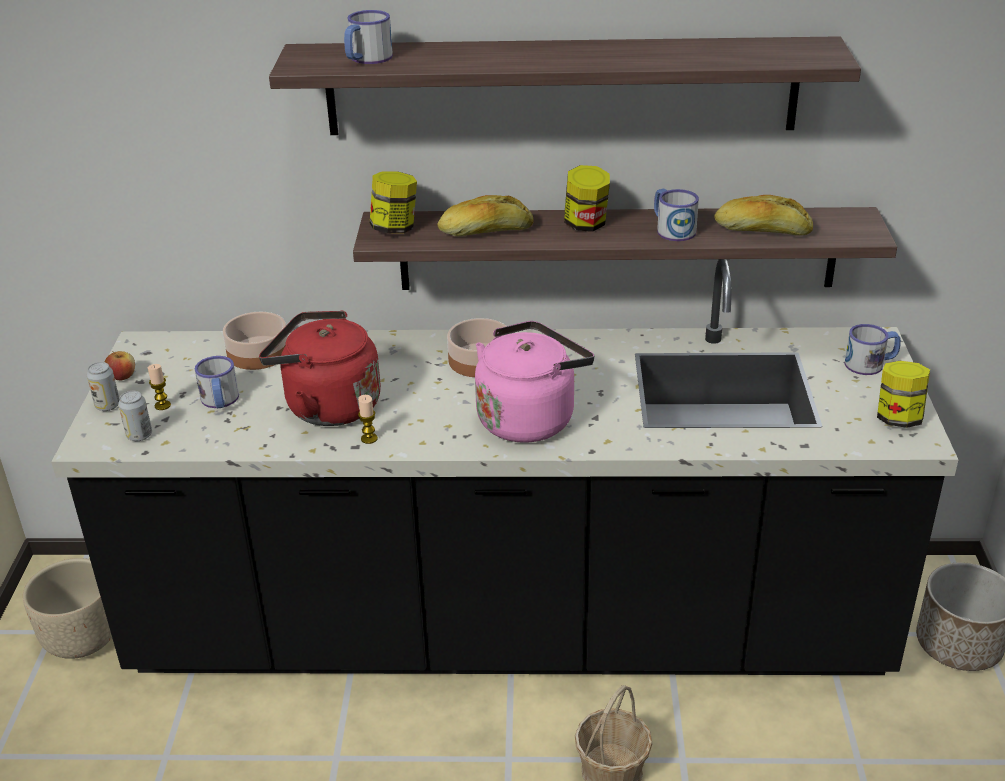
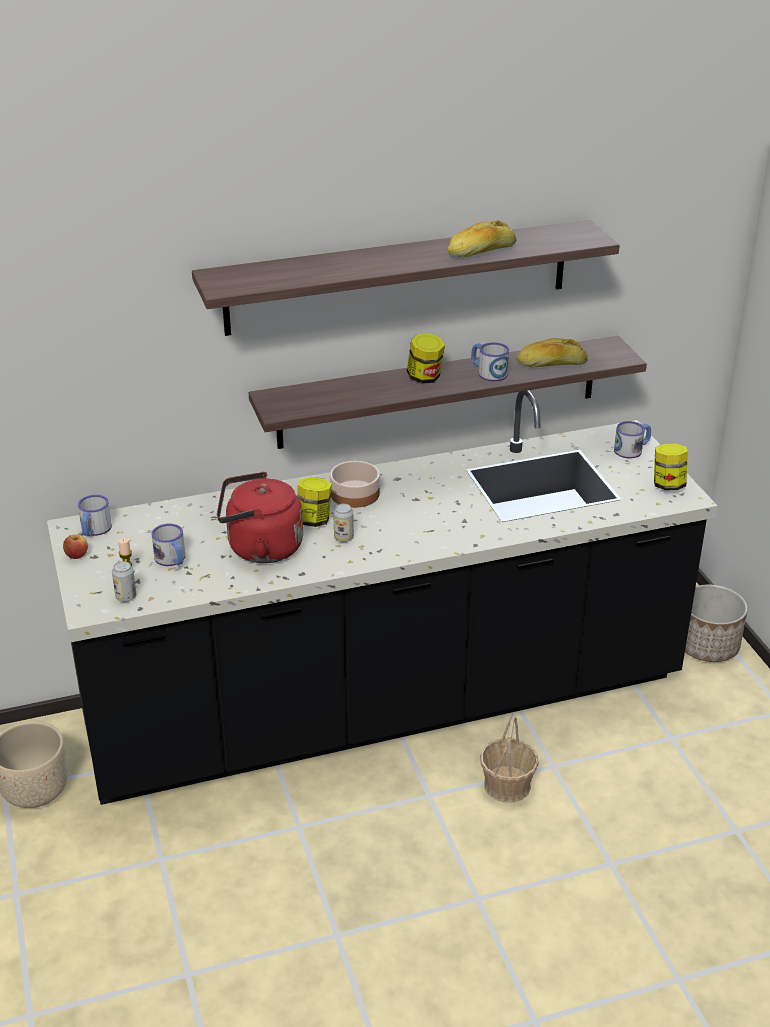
camera: 20 degrees left, 0 degrees up
(107, 405) = (82, 580): can -> can (343, 538)
(258, 352) = (175, 517): bowl -> none
(367, 59) = (269, 277): mug -> mug (94, 530)
(369, 438) = (308, 566): candle -> none
(395, 228) = (284, 401): jar -> jar (314, 520)
(486, 231) = (355, 394): bread -> bread (481, 252)
(529, 418) = (417, 529): pink kettle -> none

